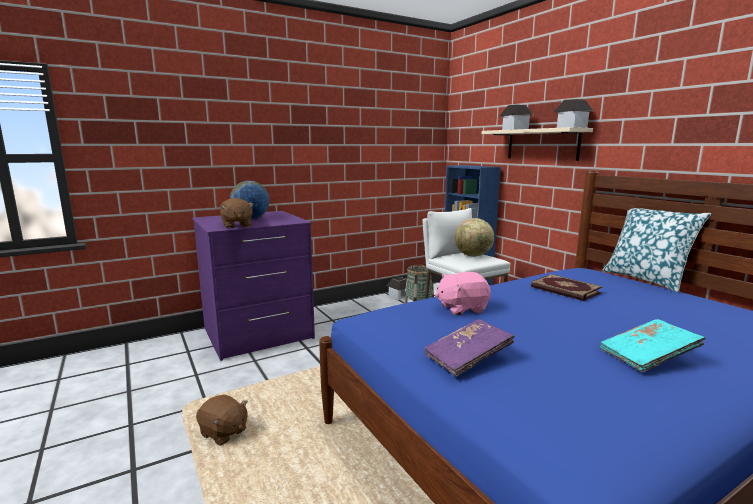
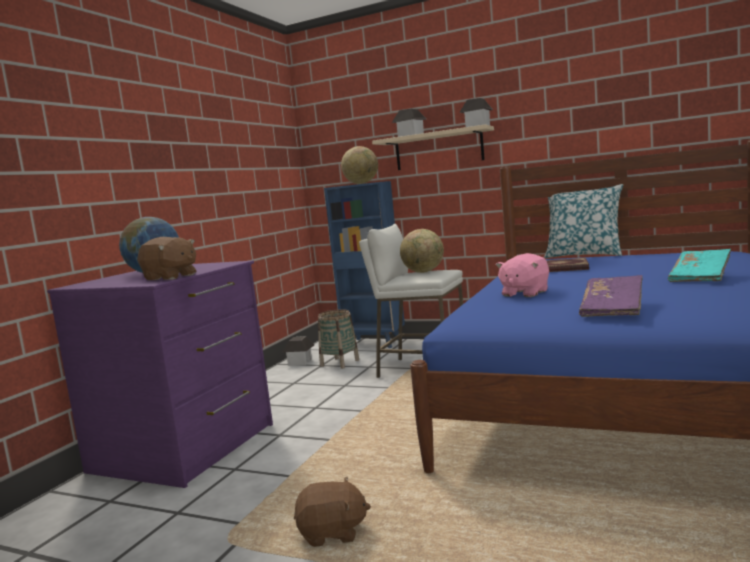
camera: 35 degrees left, 5 degrees down
(475, 166) = (361, 183): none -> globe

